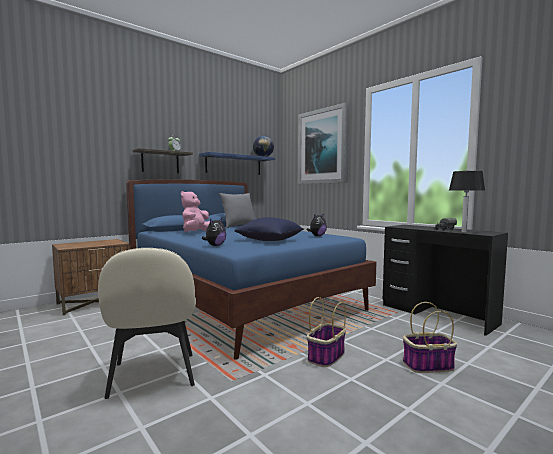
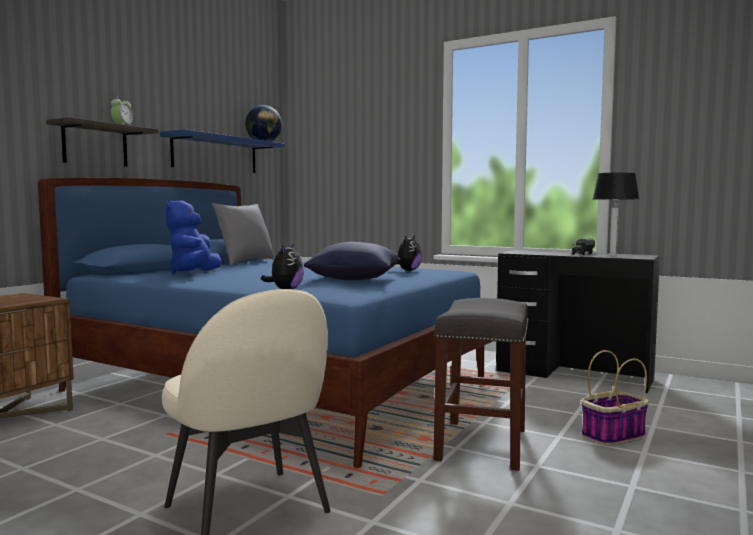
camera: 20 degrees left, 0 degrees up
(196, 232) = (194, 273): pink plush toy -> blue plush toy
(323, 147) = (369, 129): picture -> none
(326, 357) = (482, 445): basket -> grey stool

